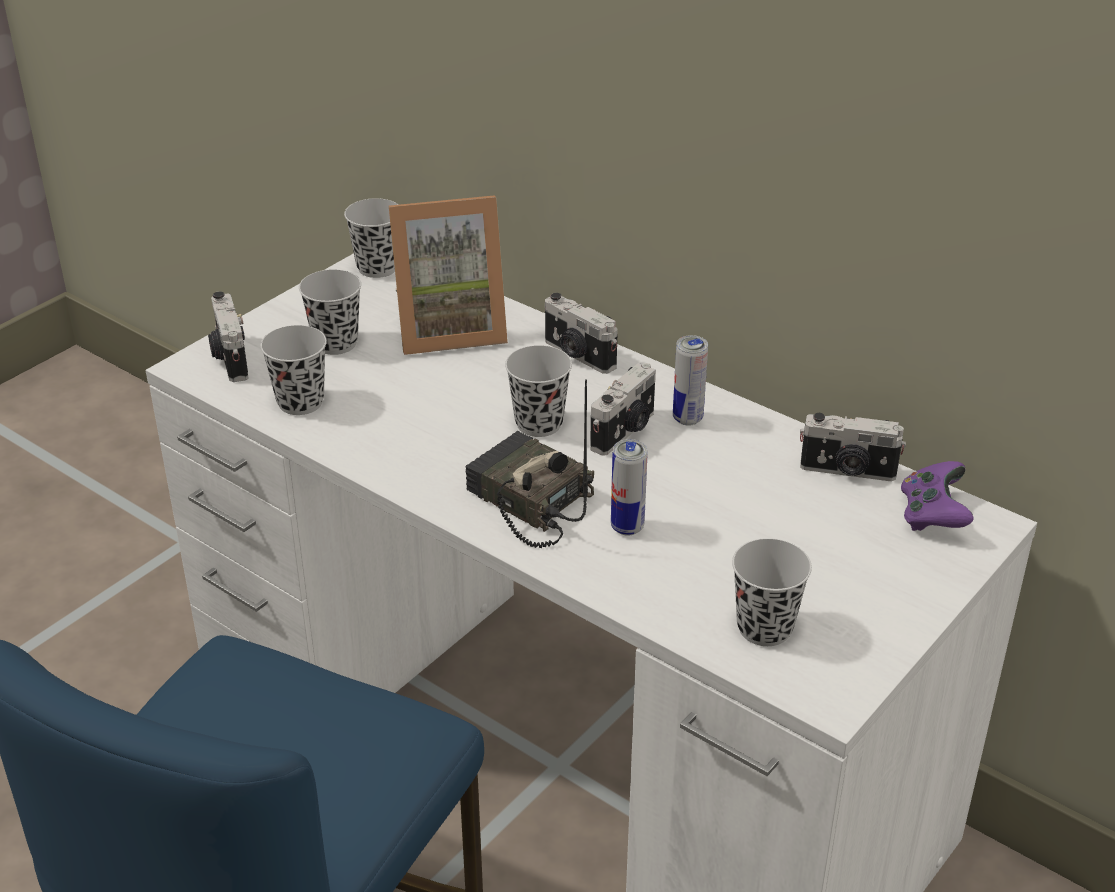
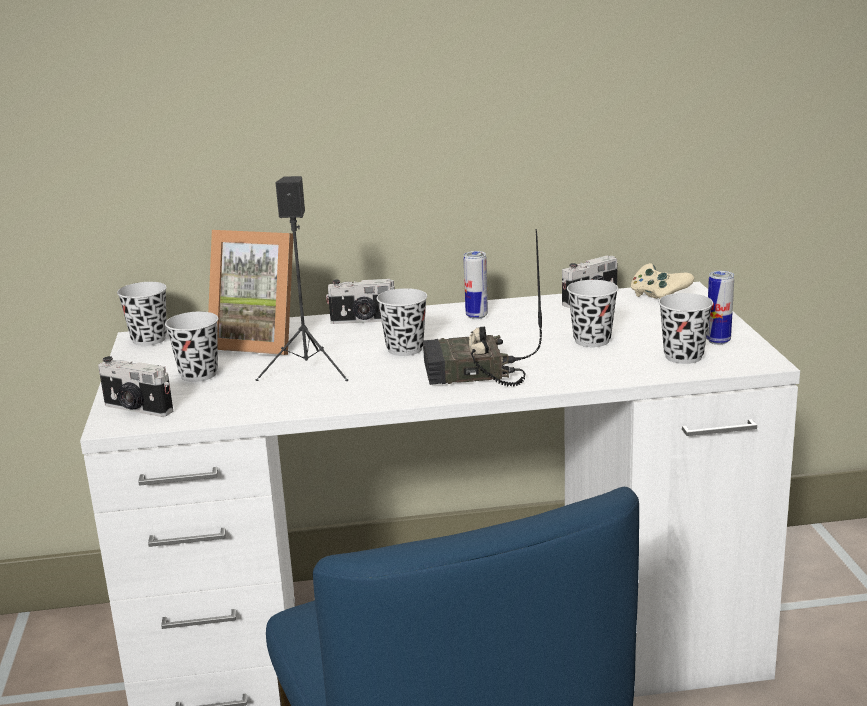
camera: 45 degrees left, 15 degrees down
(300, 402) = (236, 403): black cup -> black cup (592, 340)
(418, 396) = (308, 370): none -> black speaker
(449, 328) = (260, 341): picture frame -> picture frame turned 75 degrees clockwise
(625, 431) = (457, 332): camera -> none
(627, 527) = (542, 359): can -> can (718, 341)
(932, 515) = (658, 296): purple game controller -> beige game controller

